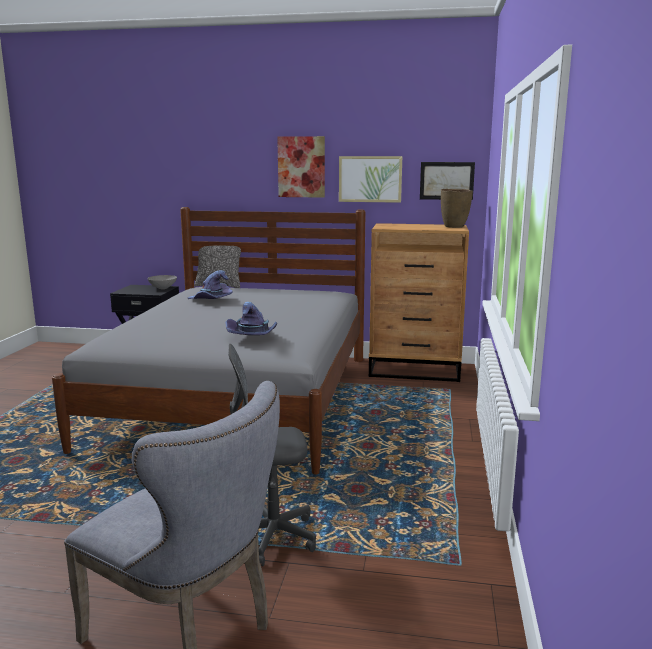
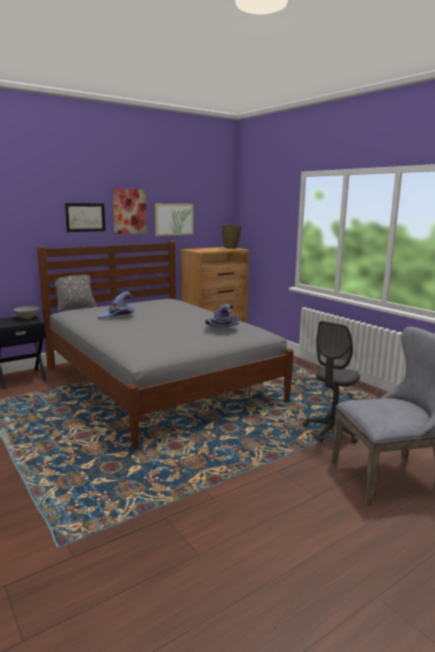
camera: 45 degrees left, 0 degrees up
(446, 181) = (216, 219): picture -> picture (85, 217)

